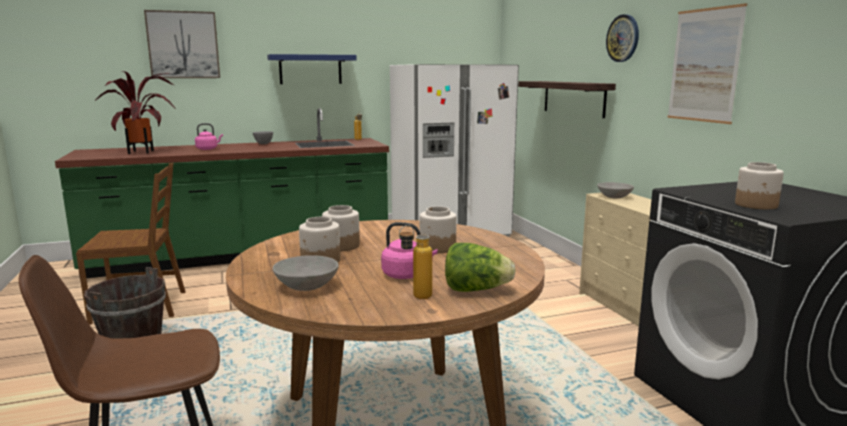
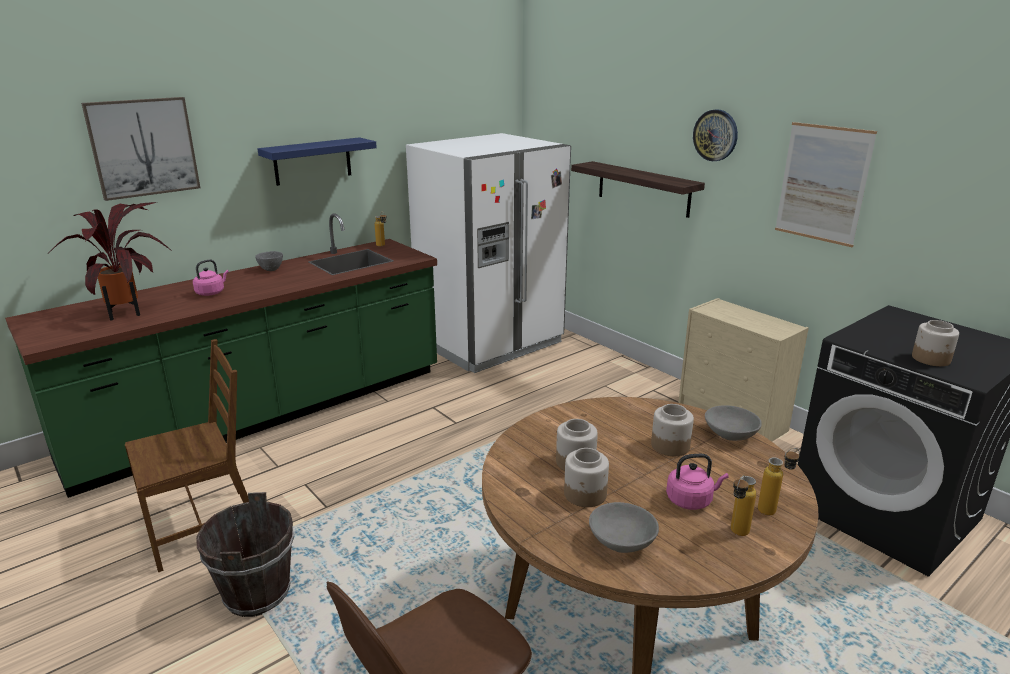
camera: 20 degrees left, 10 degrees up
(476, 290) = (773, 509): lettuce -> bottle
(614, 197) = (719, 312): grey bowl -> grey bowl (730, 435)

